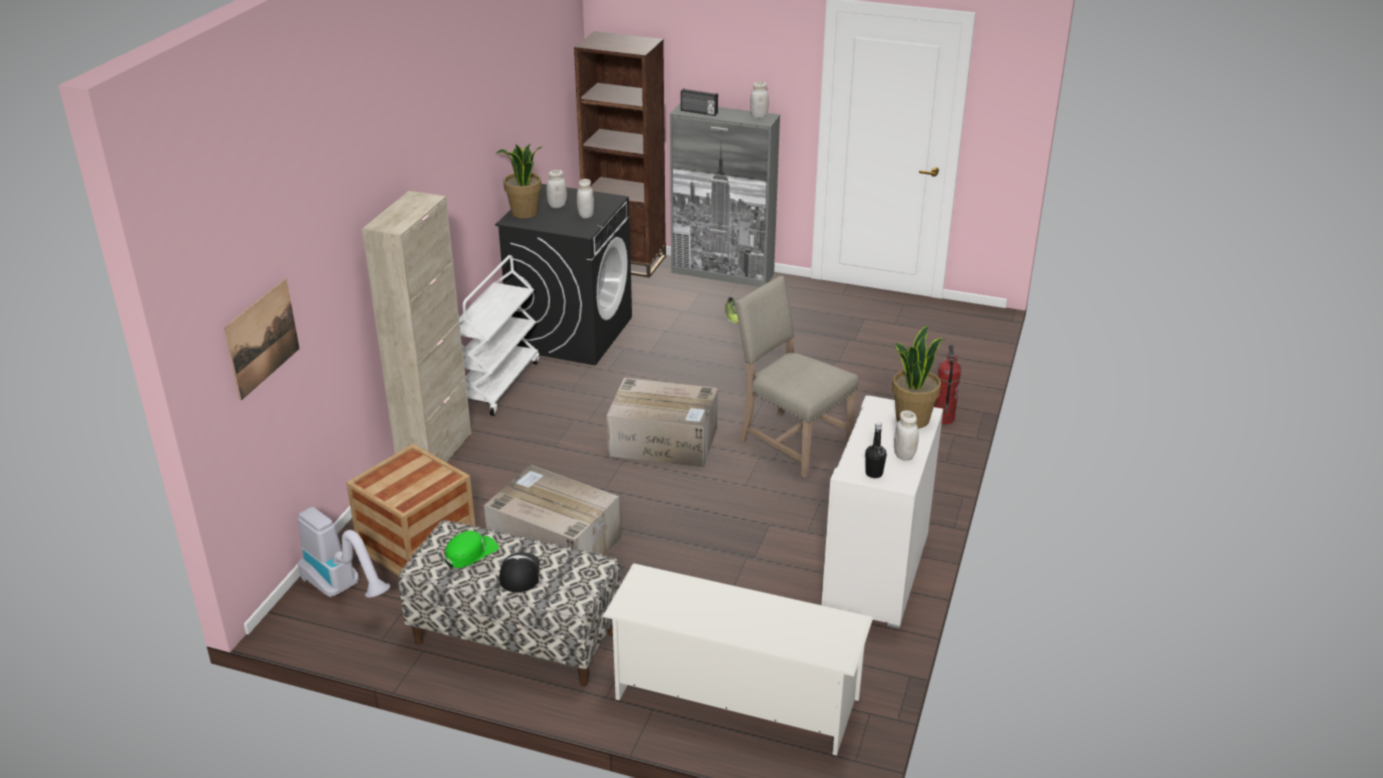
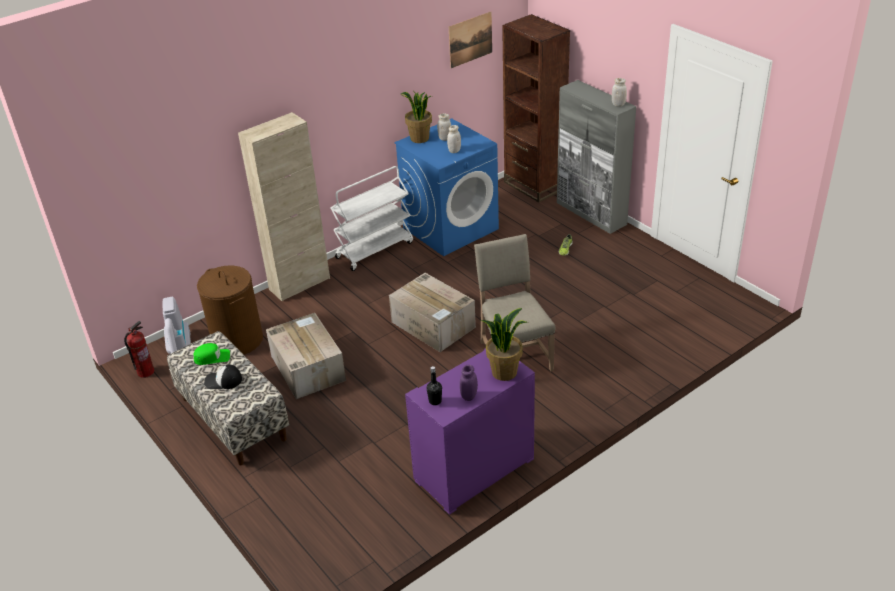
camera: 35 degrees right, 5 degrees up
(262, 338) = (135, 189): picture -> picture (470, 39)
(417, 546) = (237, 340): crate -> brown laundry basket
(519, 573) = (223, 381): cap -> cap turned 120 degrees counterclockwise
(571, 333) = (451, 228): black washing machine -> blue washing machine
(699, 112) = (580, 91): radio -> none
(735, 698) = (309, 512): white shoe rack -> none
(877, 573) = (474, 470): white dresser -> purple dresser
(904, 455) = (469, 396): white jar -> purple jar
(943, 418) = (635, 377): fire extinguisher -> fire extinguisher (145, 372)

